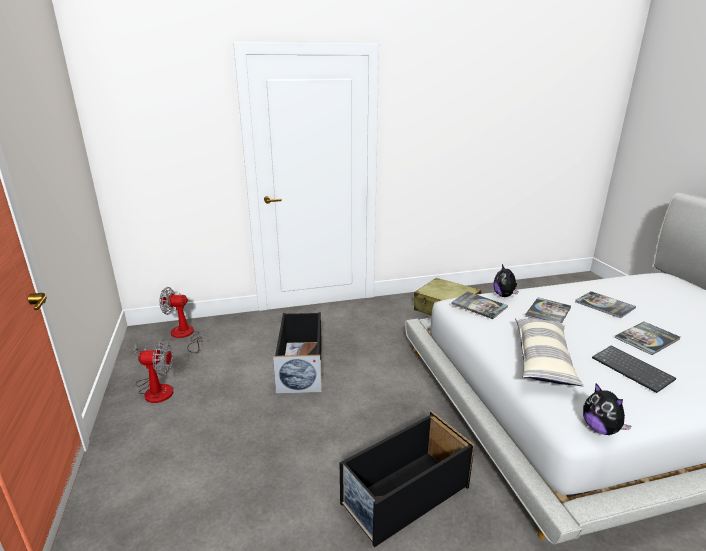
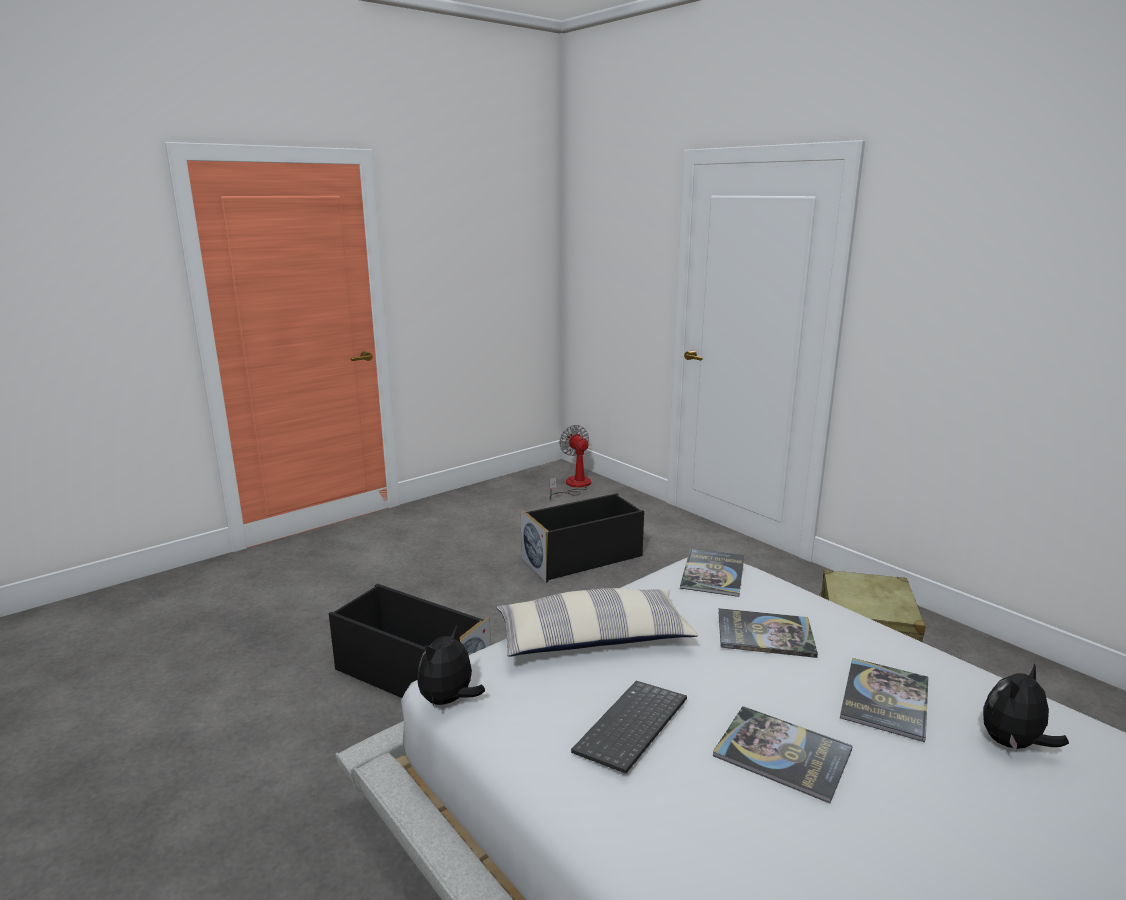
camera: 65 degrees right, 5 degrees down
(156, 388) = (481, 503): fan -> none
(504, 295) = (784, 591): plush toy -> plush toy (1013, 744)

